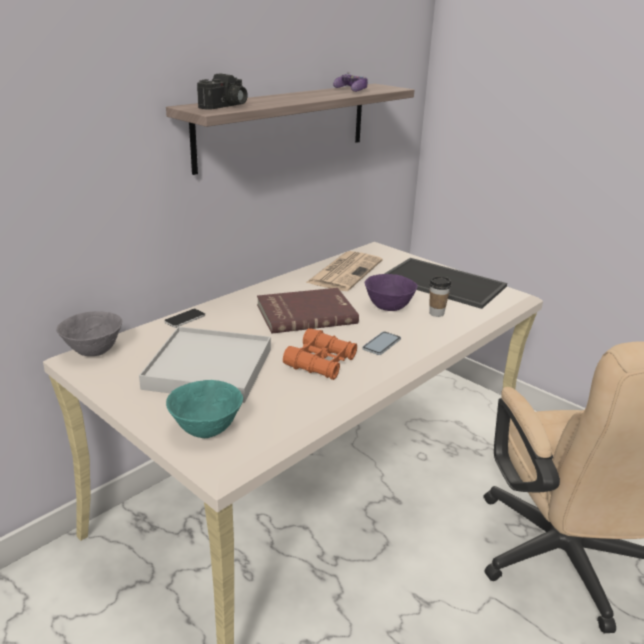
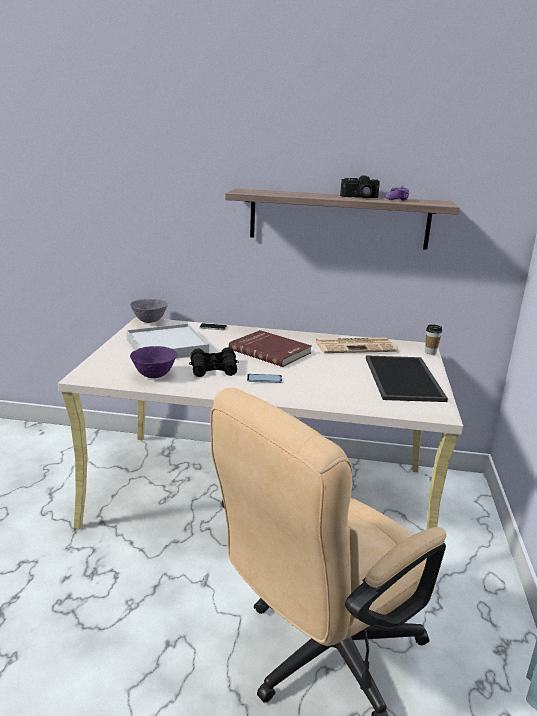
camera: 55 degrees right, 5 degrees down
(206, 429) = (107, 361): turquoise bowl -> none
(225, 106) = (260, 192): camera -> camera (359, 197)
(321, 362) = (214, 369): orange binoculars -> black binoculars
(388, 307) = (323, 370): purple bowl -> purple bowl (154, 375)
(436, 313) = (343, 386): cup -> cup (430, 352)

